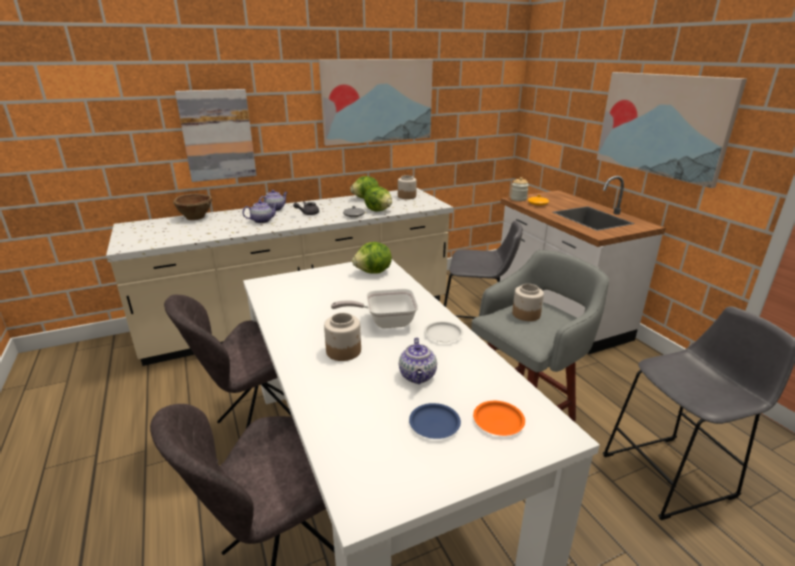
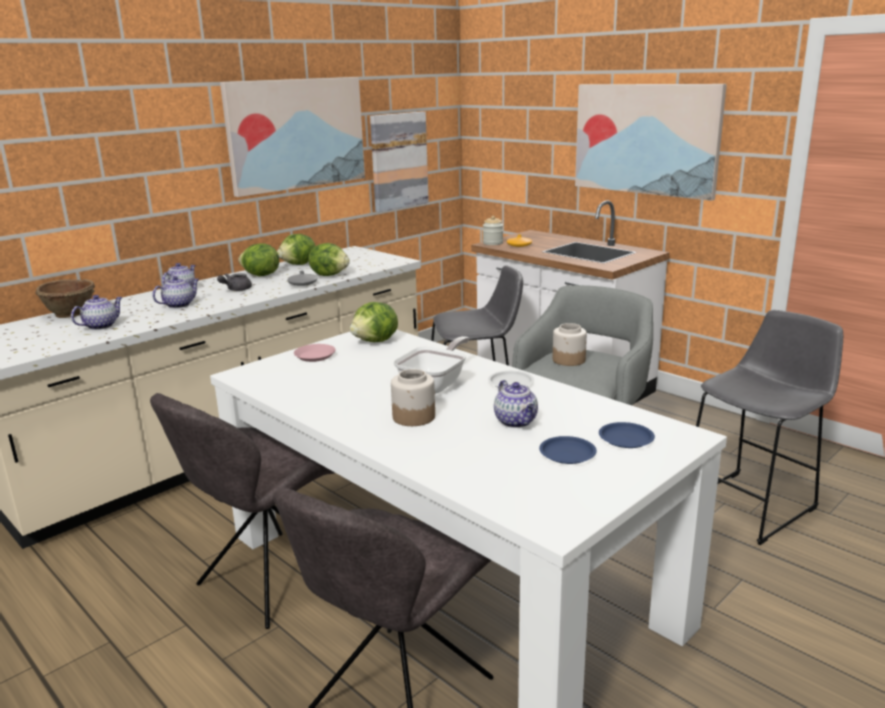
camera: 20 degrees left, 5 degrees down
(203, 230) = (101, 326): none -> teapot
(217, 135) = (89, 192): picture -> picture (398, 161)
(321, 277) = (314, 356): none -> pink plate
(333, 204) = (260, 275): none -> lettuce
(385, 322) = (436, 384): frying pan -> frying pan turned 150 degrees clockwise
(407, 196) = (351, 256): jar -> none
(498, 421) = (625, 439): orange plate -> blue plate

